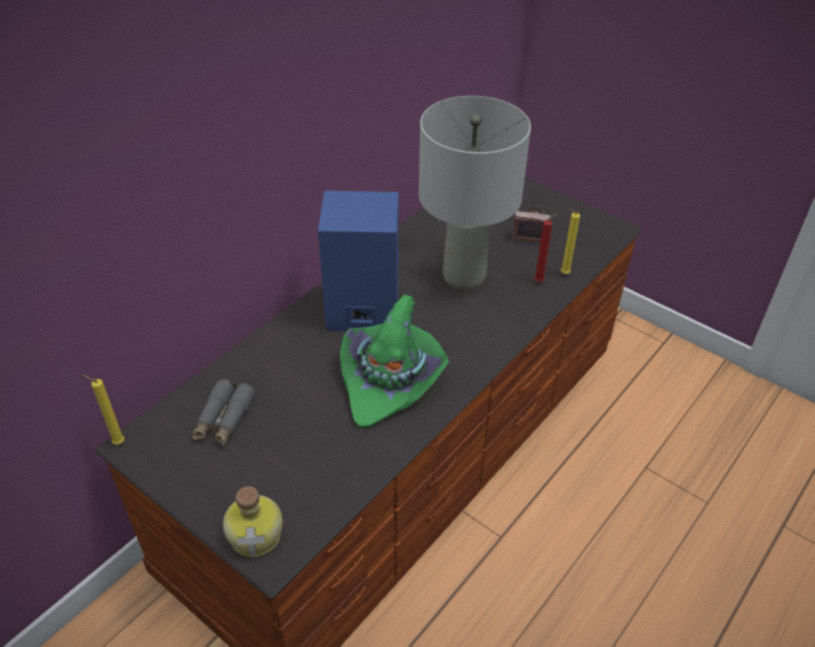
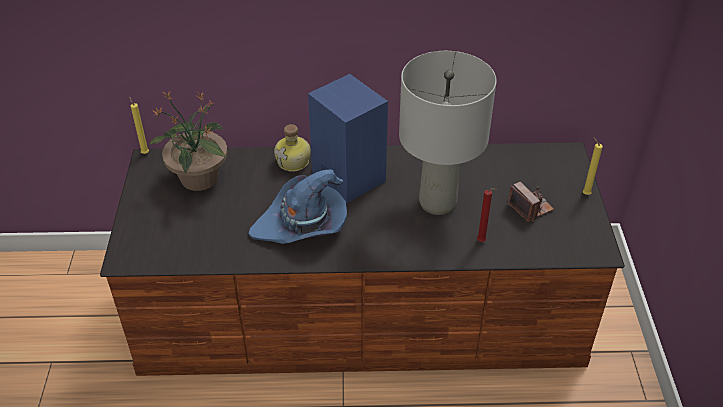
camera: 50 degrees right, 0 degrees up
(224, 420) = (199, 179): grey binoculars -> potted plant
(257, 534) = (134, 242): bottle -> bottle (294, 162)
(391, 379) = (303, 225): green hat -> blue hat
(563, 274) = (506, 249): yellow candle -> yellow candle (585, 193)

